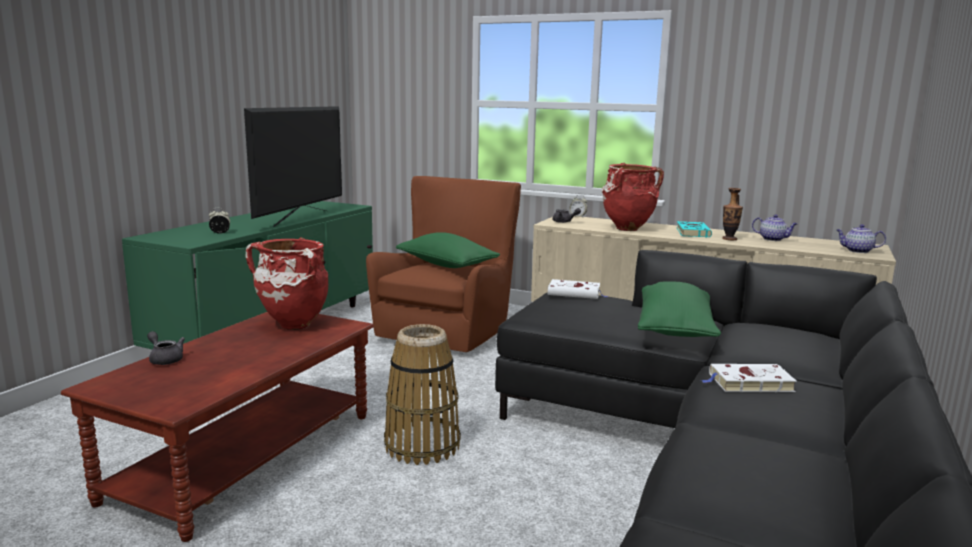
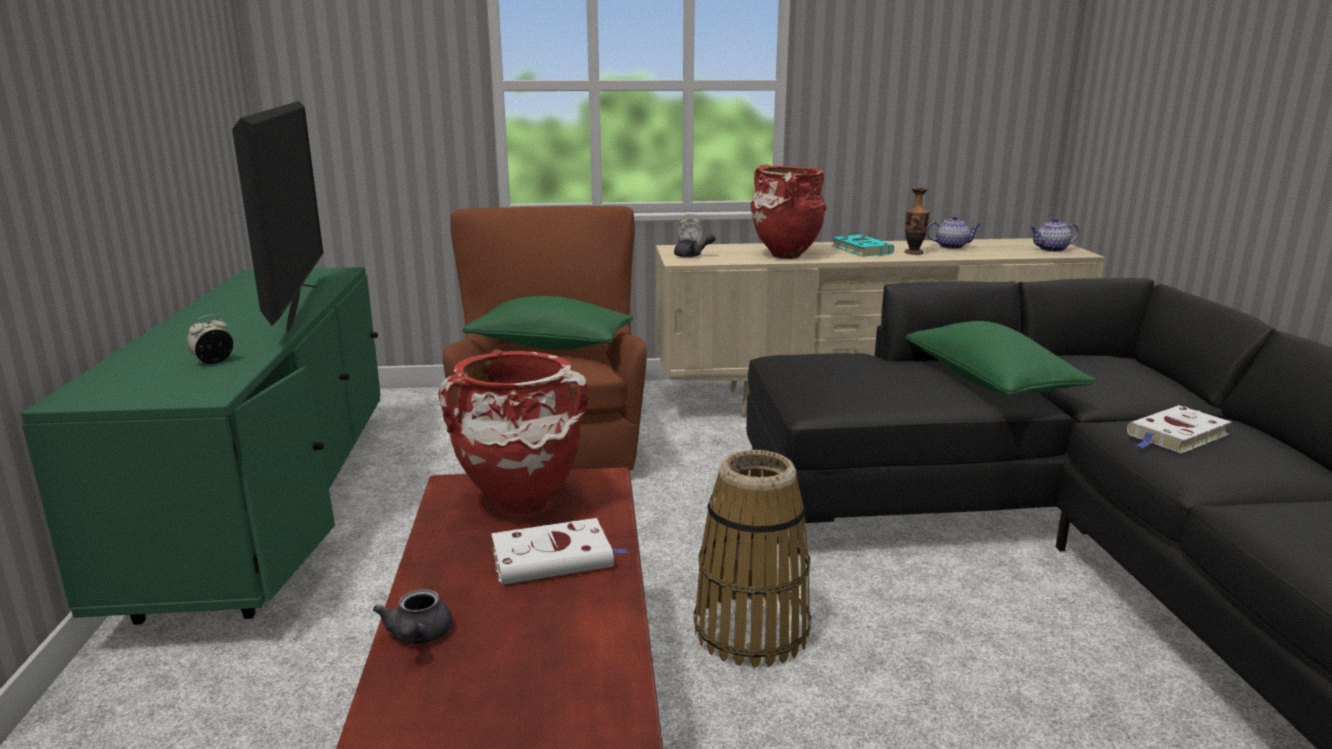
camera: 30 degrees left, 5 degrees up
(165, 359) = (418, 637): grey teapot -> grey teapot turned 105 degrees counterclockwise
(575, 293) = (812, 357): white book -> white book (555, 558)

